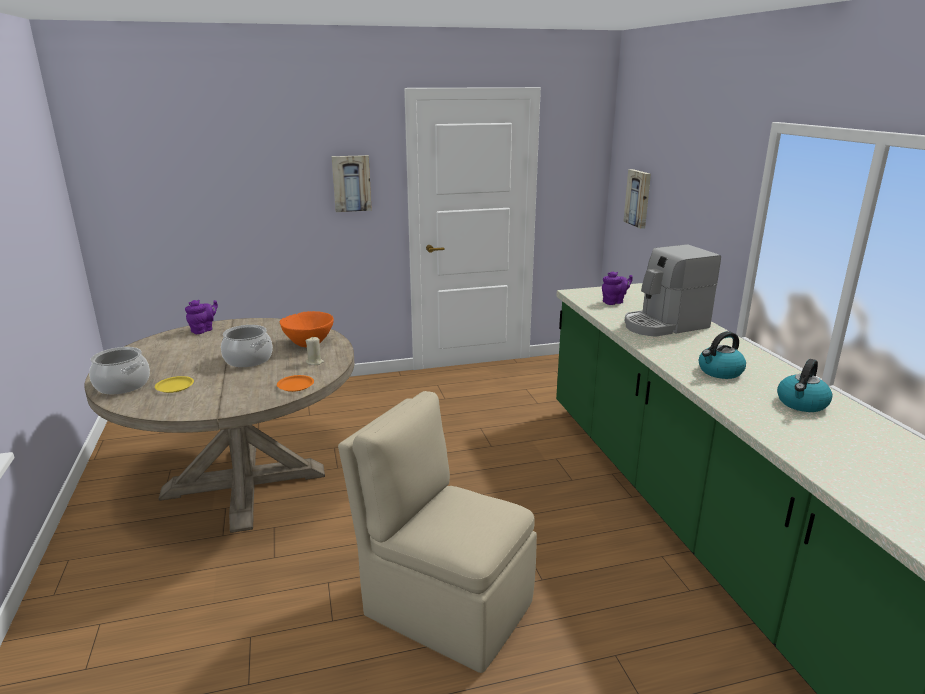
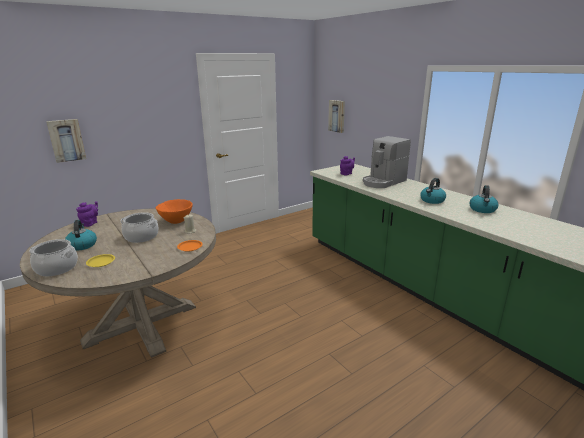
camera: 20 degrees left, 0 degrees up
(172, 359) = (82, 245): none -> kettle
(351, 183) = (166, 116): picture -> picture (66, 140)
(445, 606) = (318, 365): beige chair -> none

